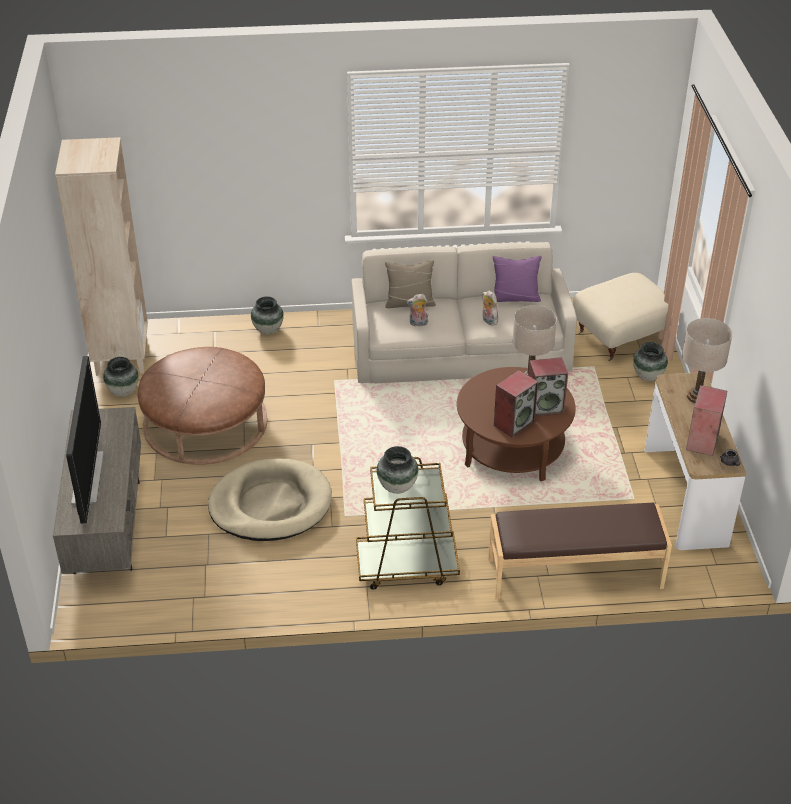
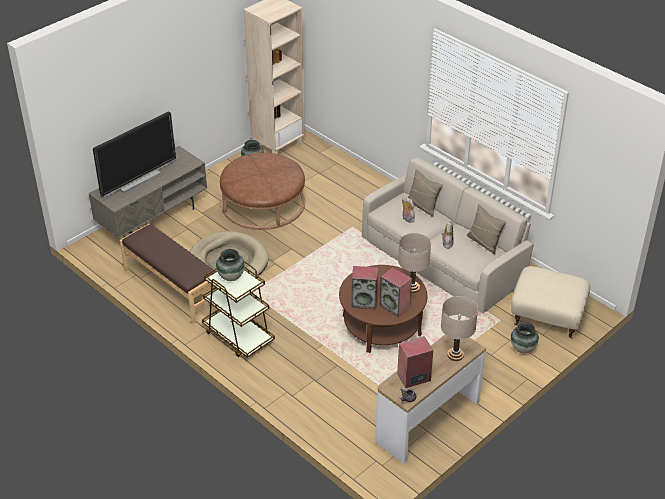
camera: 50 degrees right, 0 degrees up
(268, 329) = (363, 180): vase -> none
(515, 297) = (484, 242): purple pillow -> beige pillow
(575, 573) = (305, 406): brown bench -> brown bench (171, 288)

